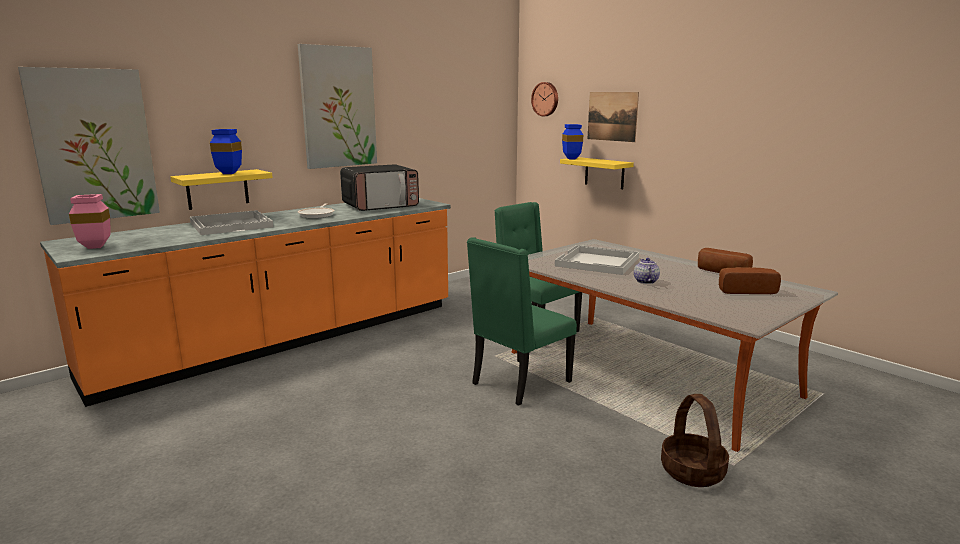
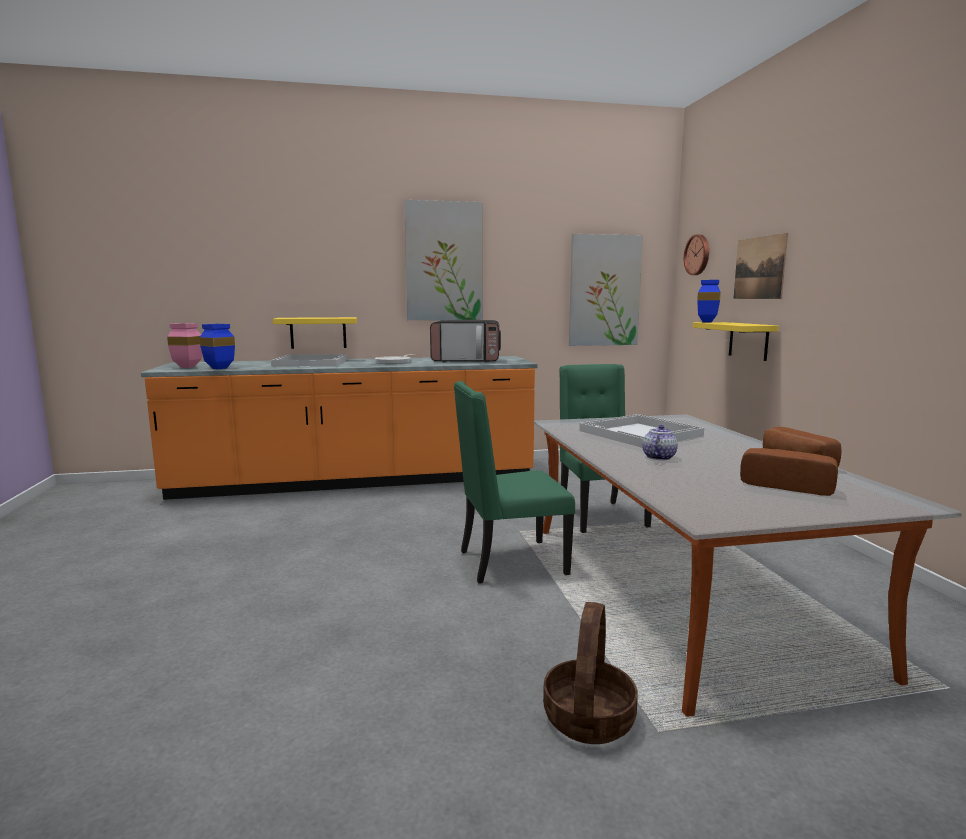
camera: 30 degrees right, 5 degrees down
(94, 145) = (217, 287): picture -> picture (604, 290)
(229, 173) = (321, 317): blue vase -> blue vase (219, 368)

